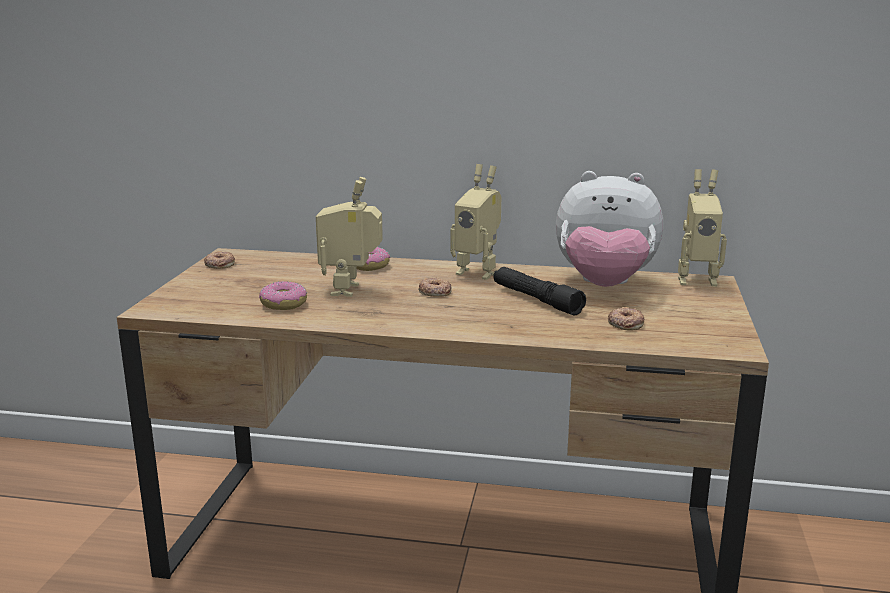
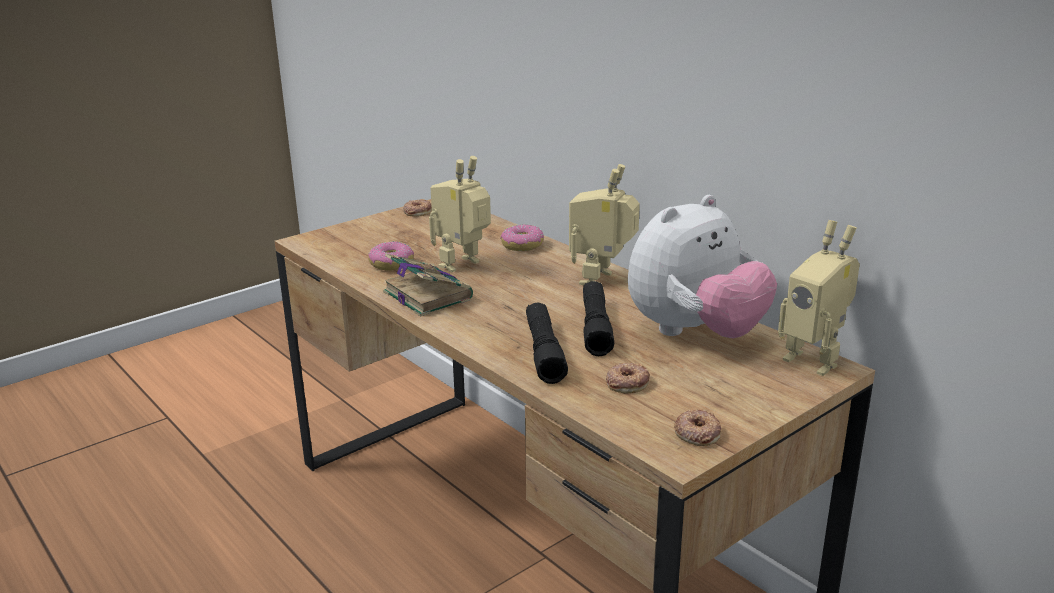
camera: 40 degrees right, 5 degrees up
(365, 316) = (426, 295): none -> book
(434, 292) = (524, 289): donut -> donut (697, 433)
(478, 272) = (602, 280): toy robot -> toy robot turned 45 degrees clockwise
(535, 323) = (544, 351): none -> black flashlight
(604, 285) = (695, 333): plush toy -> plush toy turned 90 degrees counterclockwise

